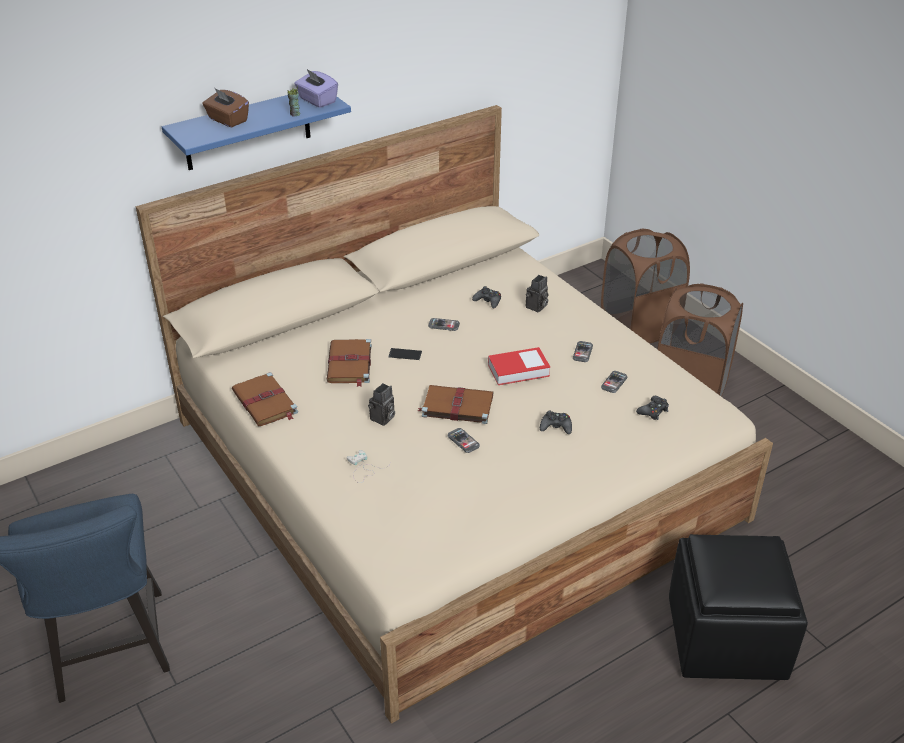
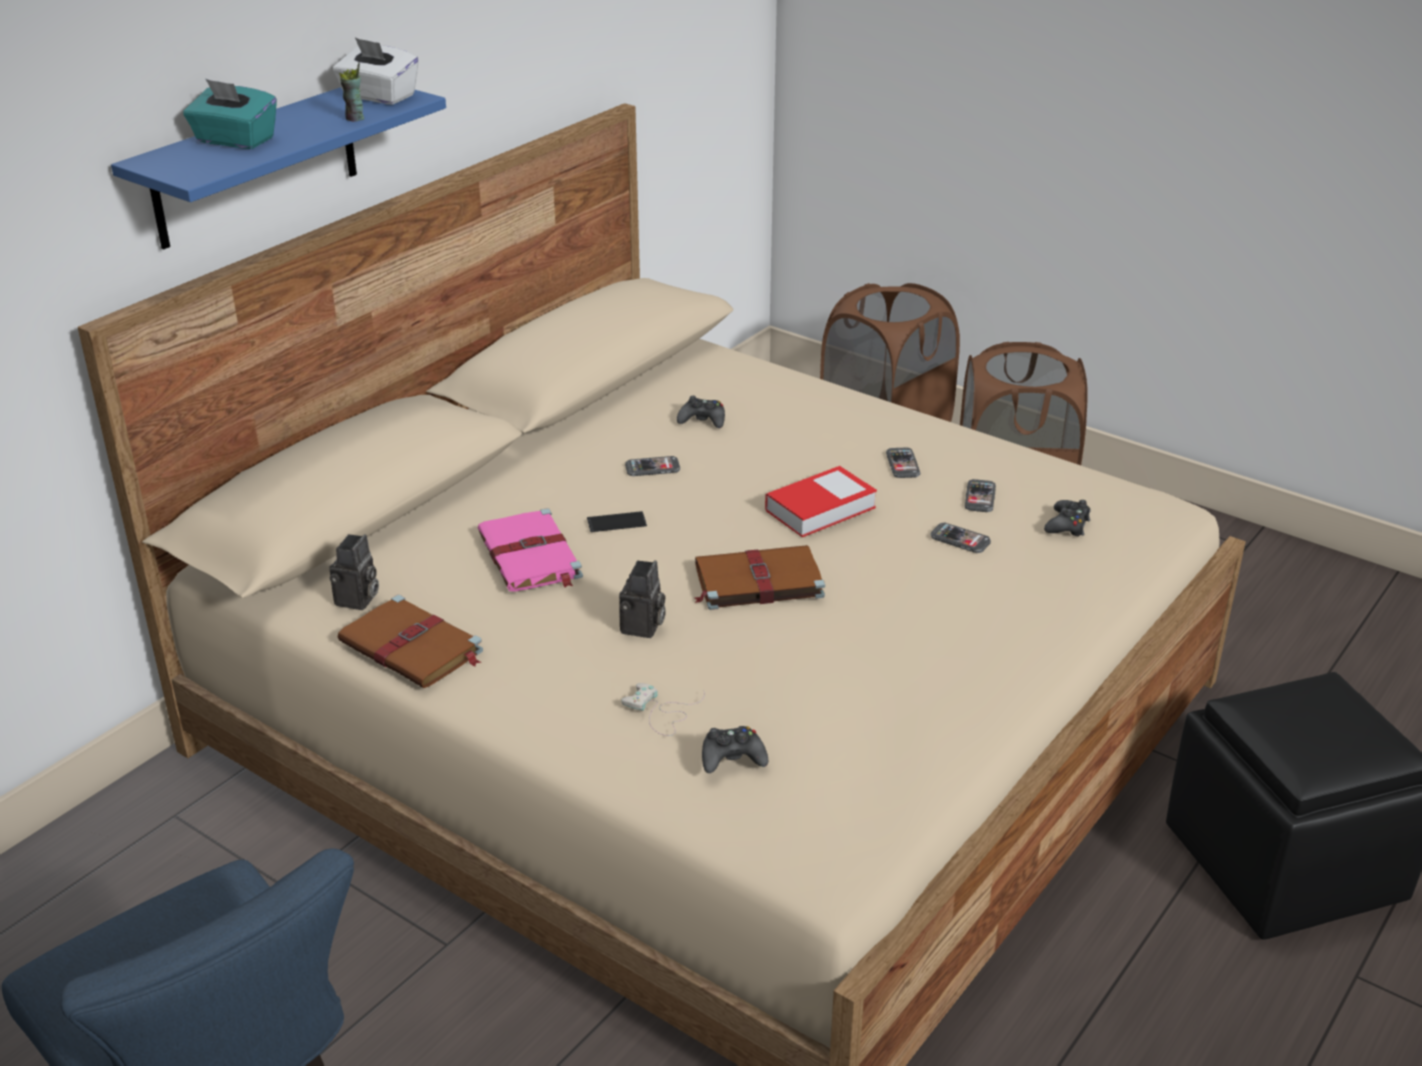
camera: 20 degrees left, 5 degrees down
(227, 120) = (235, 141): brown tissue box -> turquoise tissue box
(317, 100) = (378, 96): purple tissue box -> white tissue box
(349, 364) = (530, 556): brown book -> pink book
(463, 441) = (805, 631): phone -> phone (960, 540)
(536, 307) = (786, 415): camera -> camera (357, 600)
(556, 426) = (935, 578): black game controller -> black game controller (732, 757)

